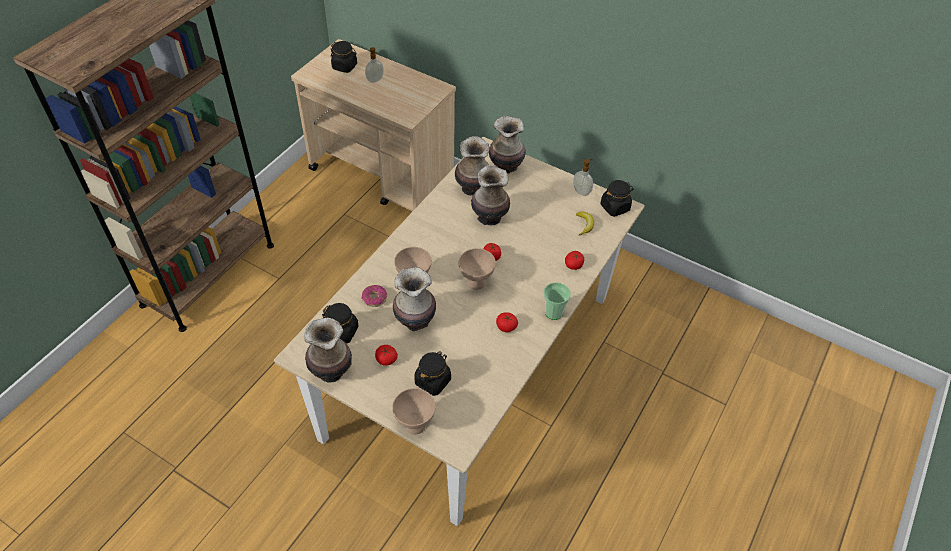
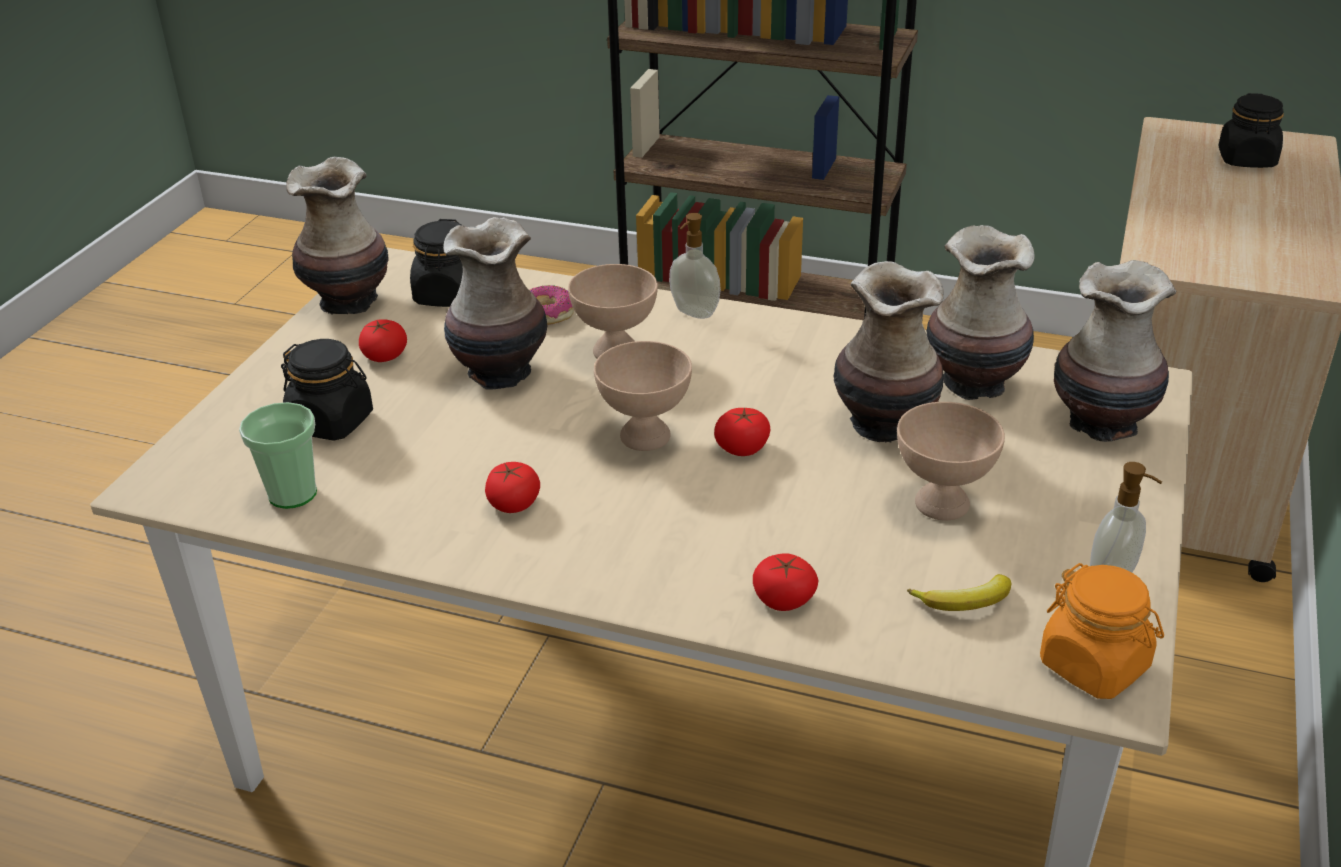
camera: 80 degrees right, 15 degrees down
(375, 80) = (1243, 200): soap dispenser -> soap dispenser (693, 313)
(414, 425) = (215, 417): beige bowl -> beige bowl (940, 503)
(553, 312) = (585, 580): cup -> cup (292, 494)
(615, 207) = (1094, 665): black jar -> orange jar

